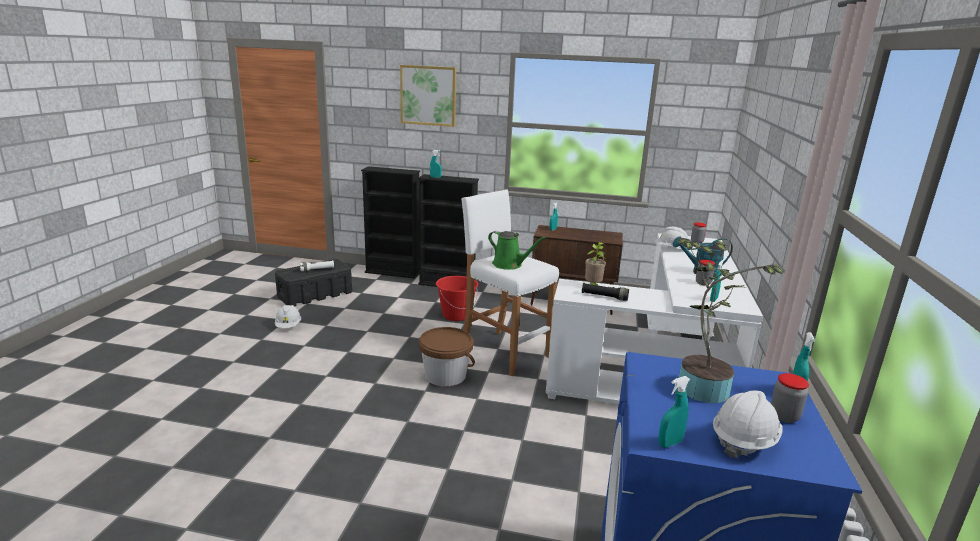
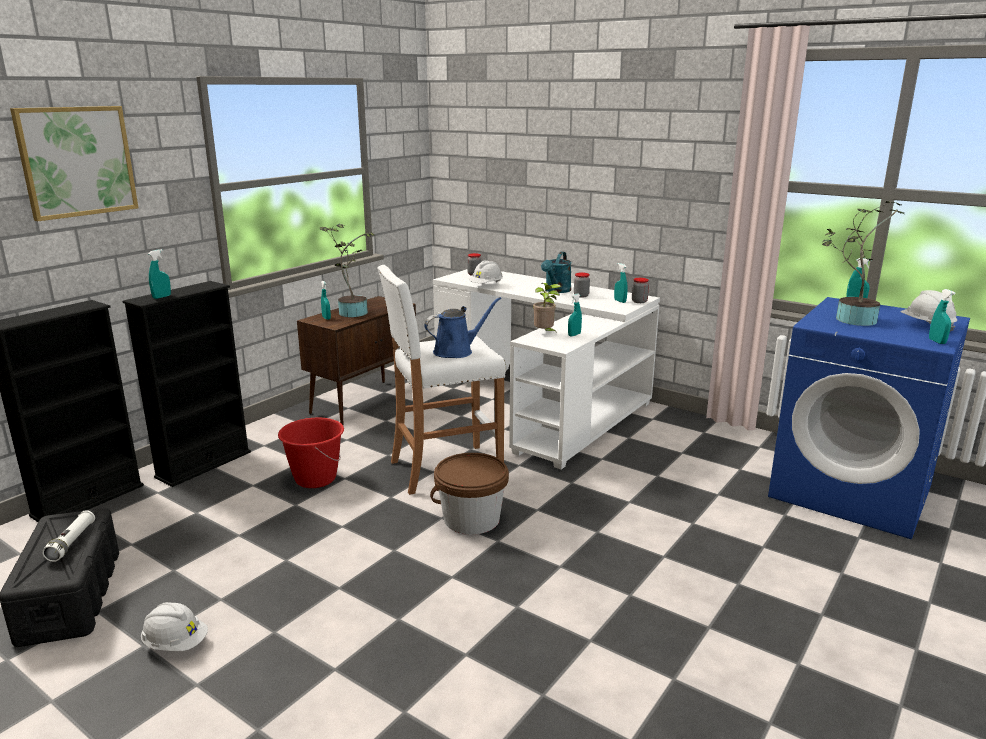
camera: 65 degrees left, 0 degrees up
(509, 265) = (456, 351): green watering can -> blue watering can
(575, 233) = (352, 312): none -> potted plant
(604, 297) = (574, 335): black flashlight -> turquoise spray bottle
(784, 416) = (890, 312): jar -> jar (639, 301)

